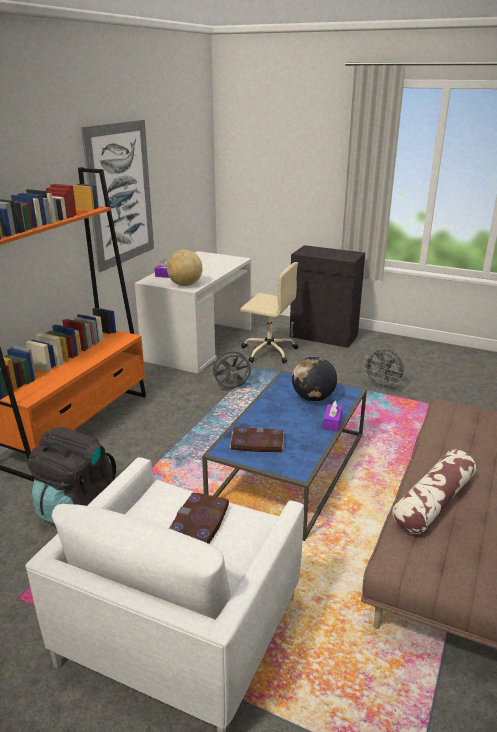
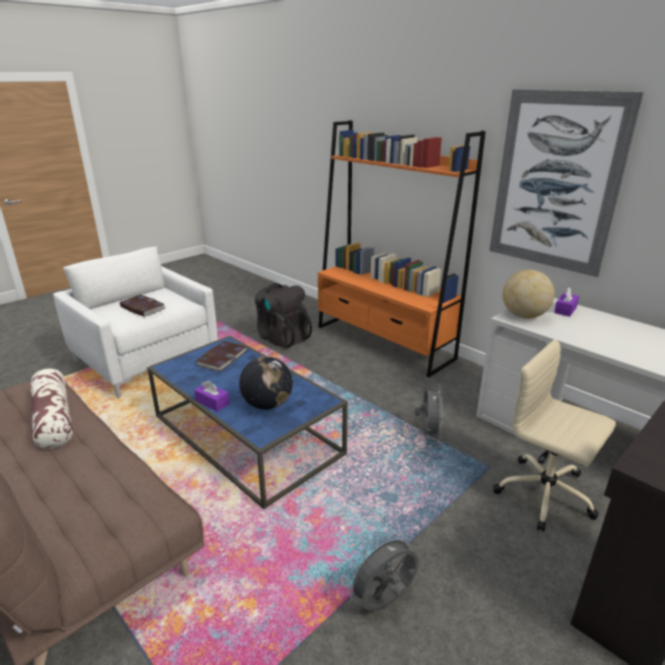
camera: 110 degrees right, 0 degrees up
(268, 351) = (546, 495): beige office chair -> beige office chair turned 90 degrees clockwise

